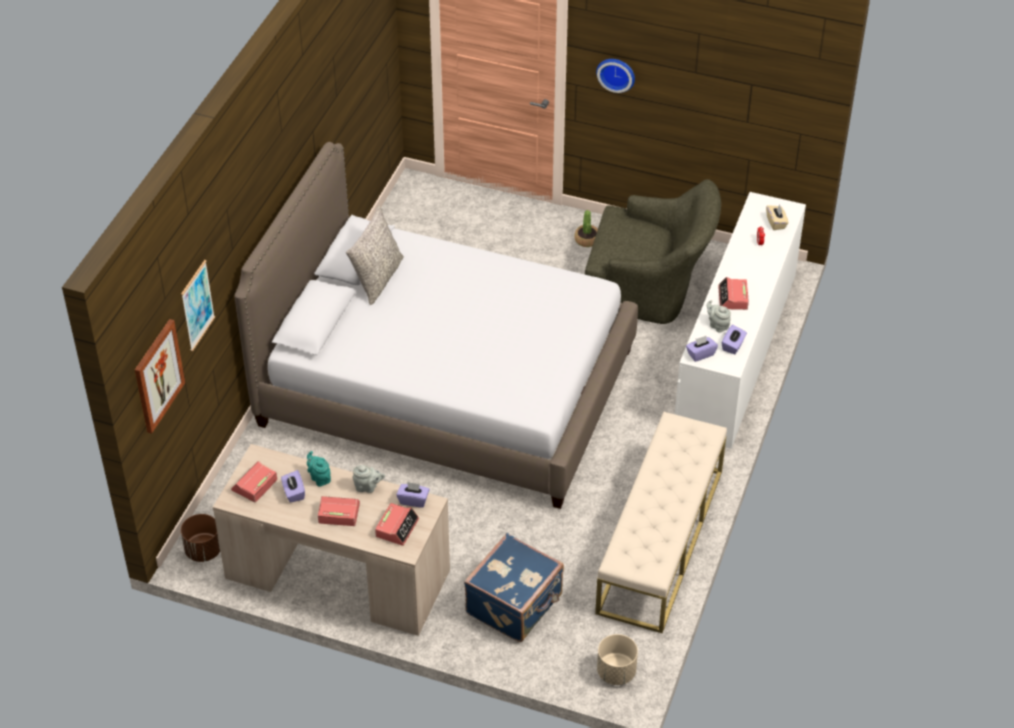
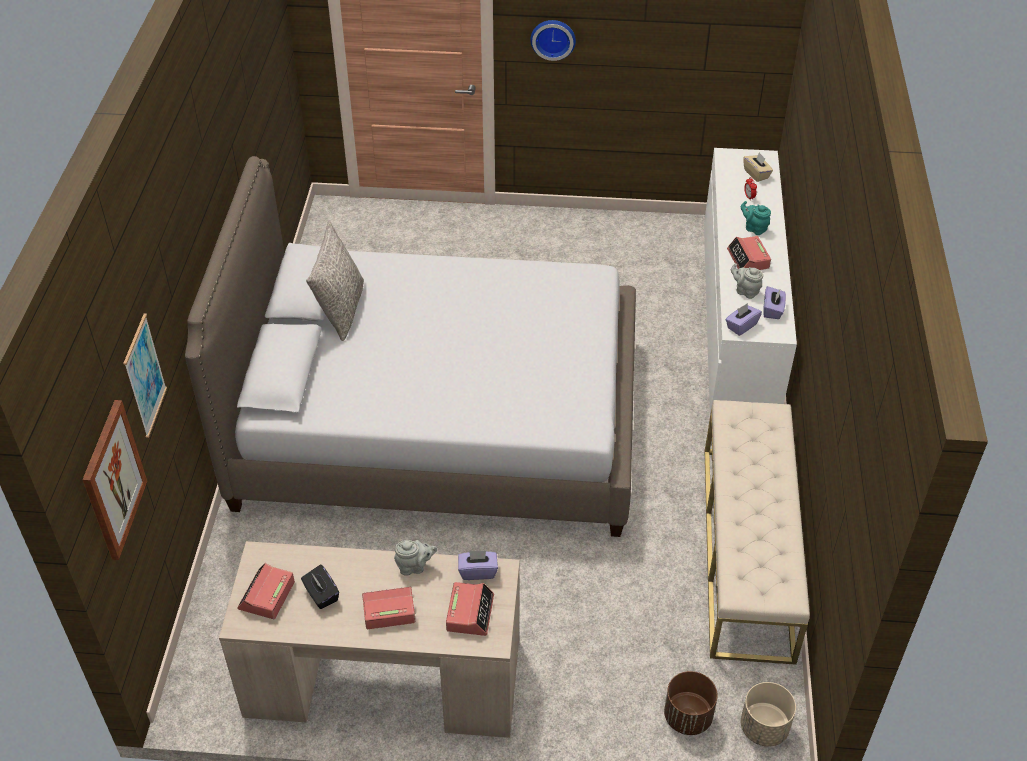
camera: 15 degrees left, 0 degrees up
(203, 551) = (205, 686): brown planter -> brown planter (688, 717)
(293, 493) = (321, 595): purple tissue box -> black tissue box
(319, 478) = (349, 568): turquoise teapot -> turquoise teapot (754, 228)
(515, 605) = (613, 668): blue suitcase -> none
(587, 240) = (535, 235): potted plant -> none
(650, 288) = (621, 272): green armchair -> none

